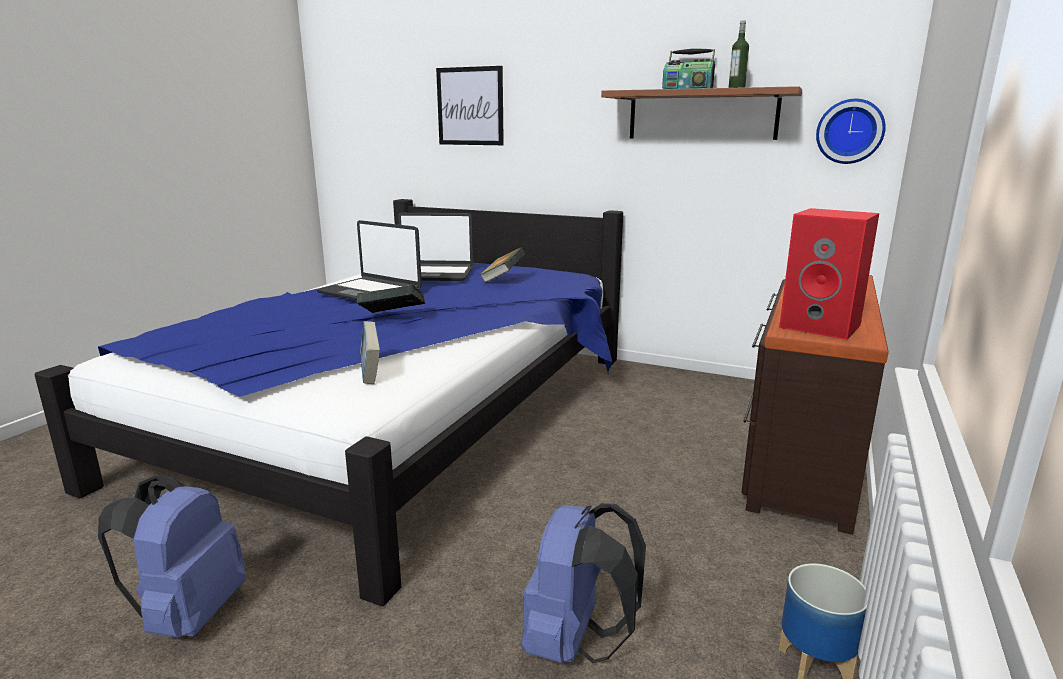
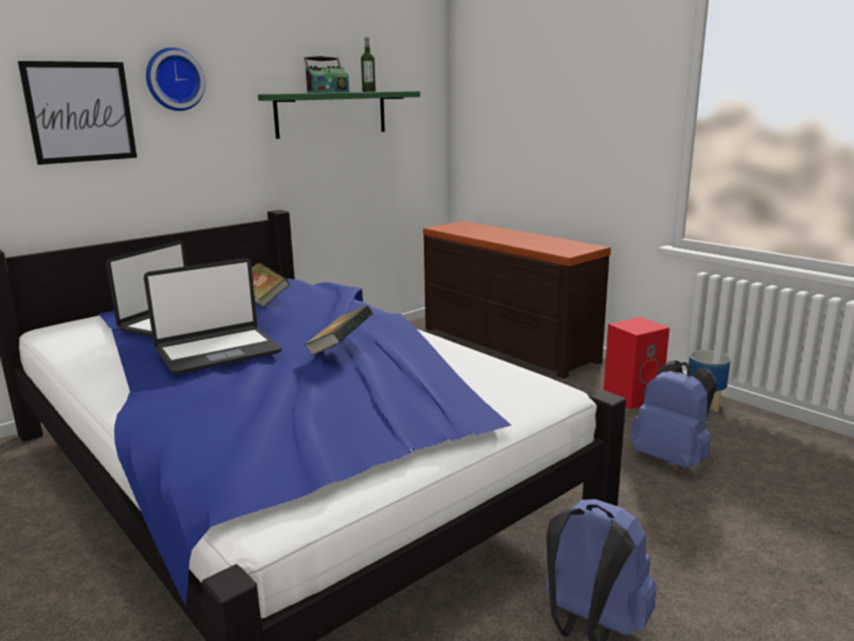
camera: 65 degrees left, 0 degrees up
(371, 375) = (479, 377): book -> none
(702, 115) = (331, 114): brown shelf -> green shelf
(822, 326) = (562, 247): red speaker -> red speaker (632, 396)
(850, 131) = (423, 122): wall clock -> wall clock (174, 79)

